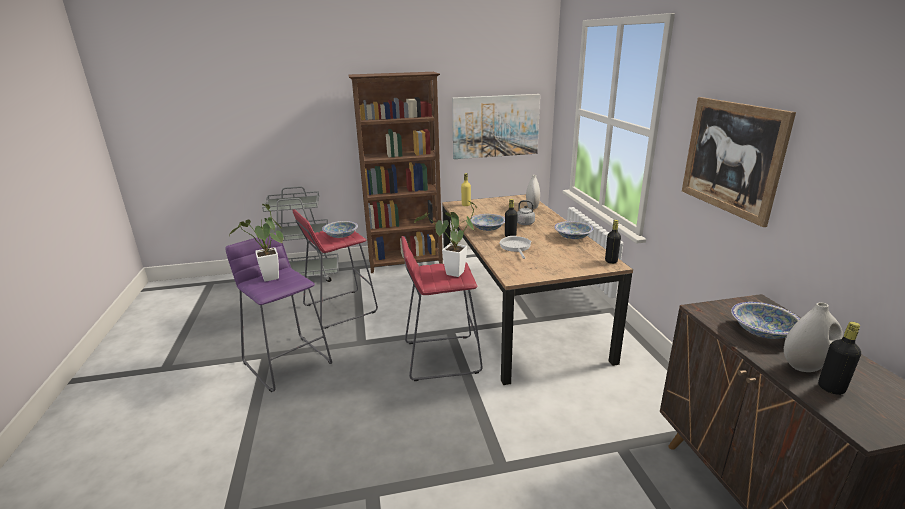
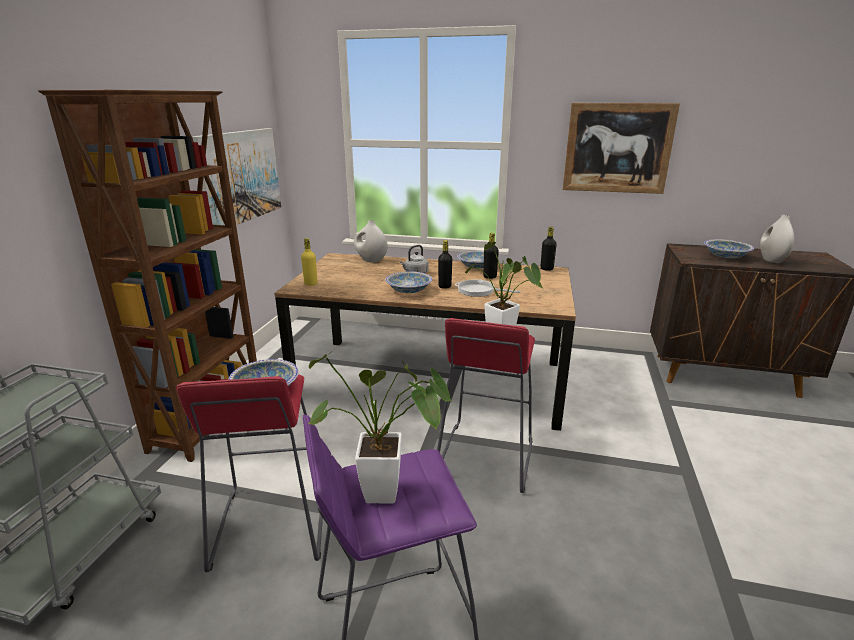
camera: 65 degrees left, 0 degrees up
(831, 388) = (798, 263): black bottle -> black bottle (489, 277)

